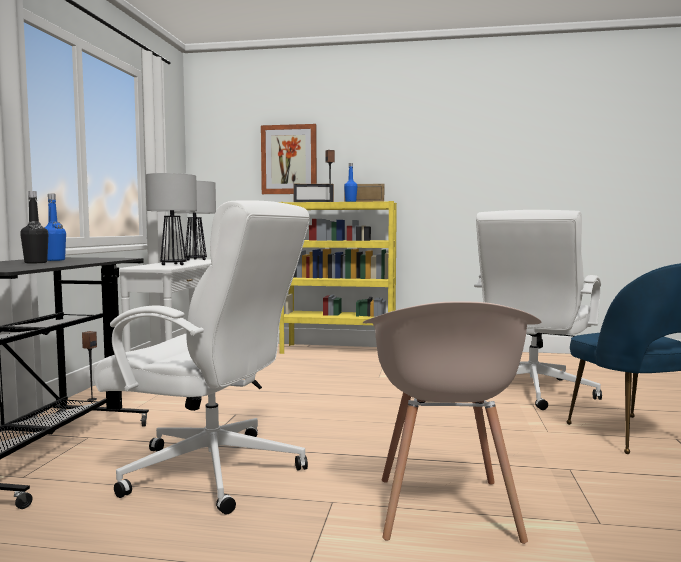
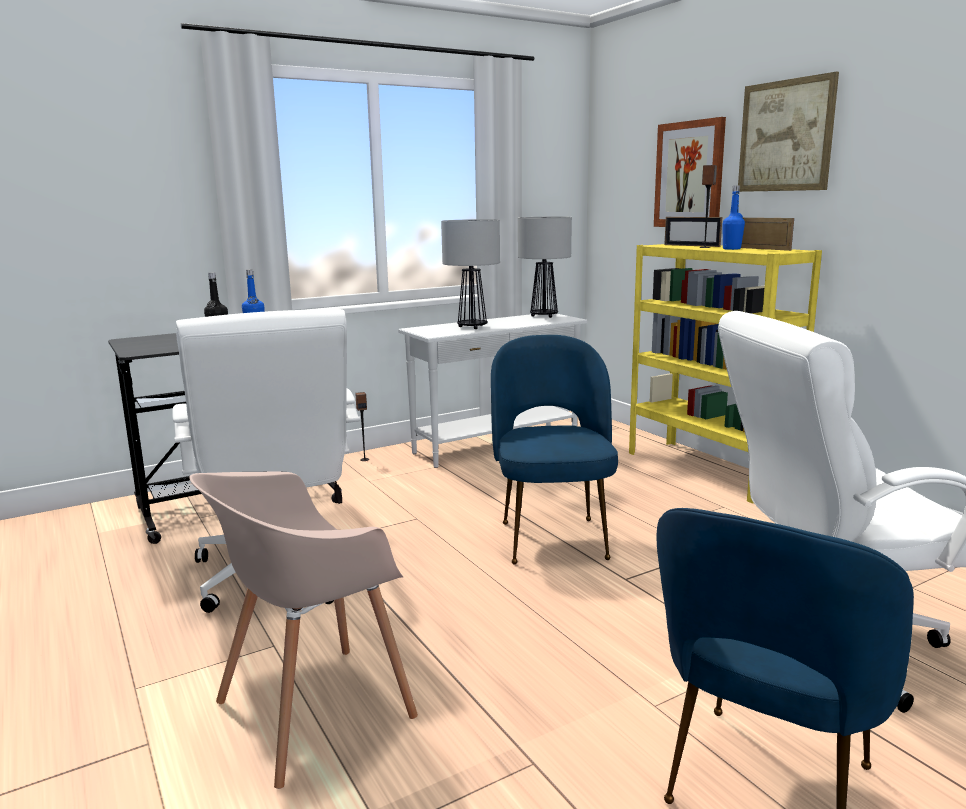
camera: 50 degrees right, 10 degrees up
(340, 395) = (552, 536): none -> blue chair
(362, 138) = (785, 136): none -> picture

